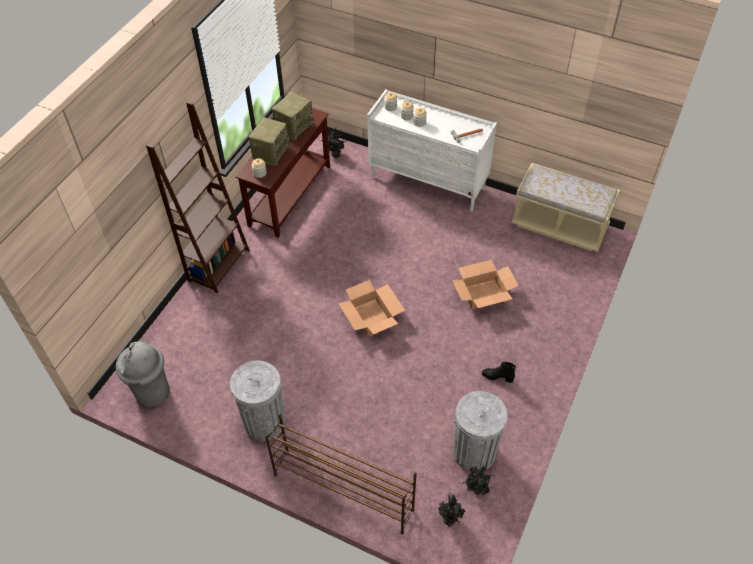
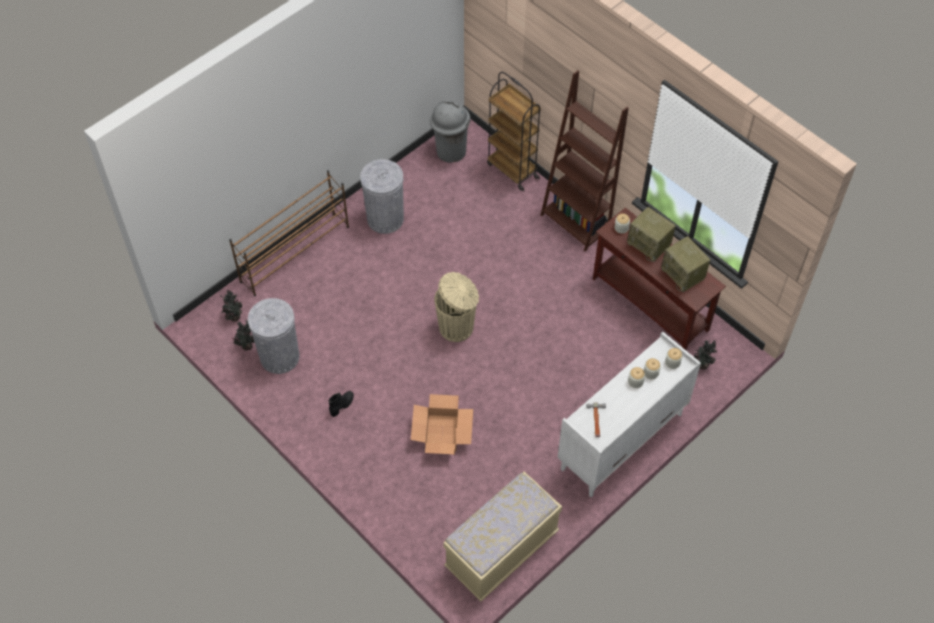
camera: 110 degrees right, 5 degrees up
(166, 331) = (512, 170): none -> brown cart
(371, 317) = (457, 327): cardboard box -> beige trash can

